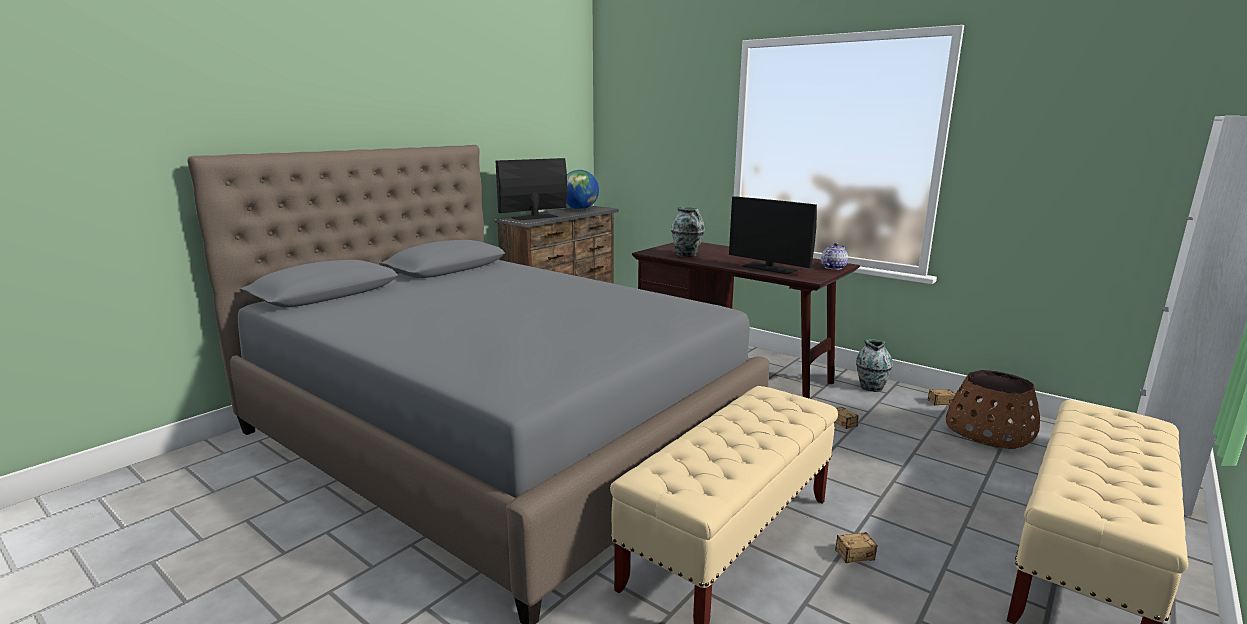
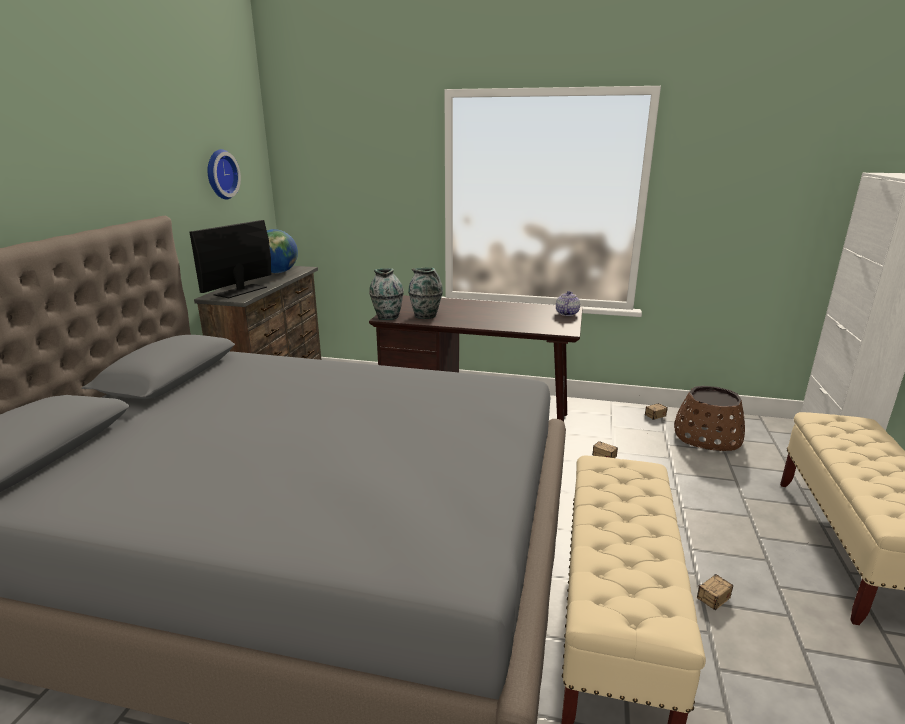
camera: 25 degrees left, 5 degrees up
(538, 118) = (220, 174): none -> wall clock
(769, 268) = (517, 323): monitor -> none
(871, 387) = (596, 412): vase -> vase (387, 317)

